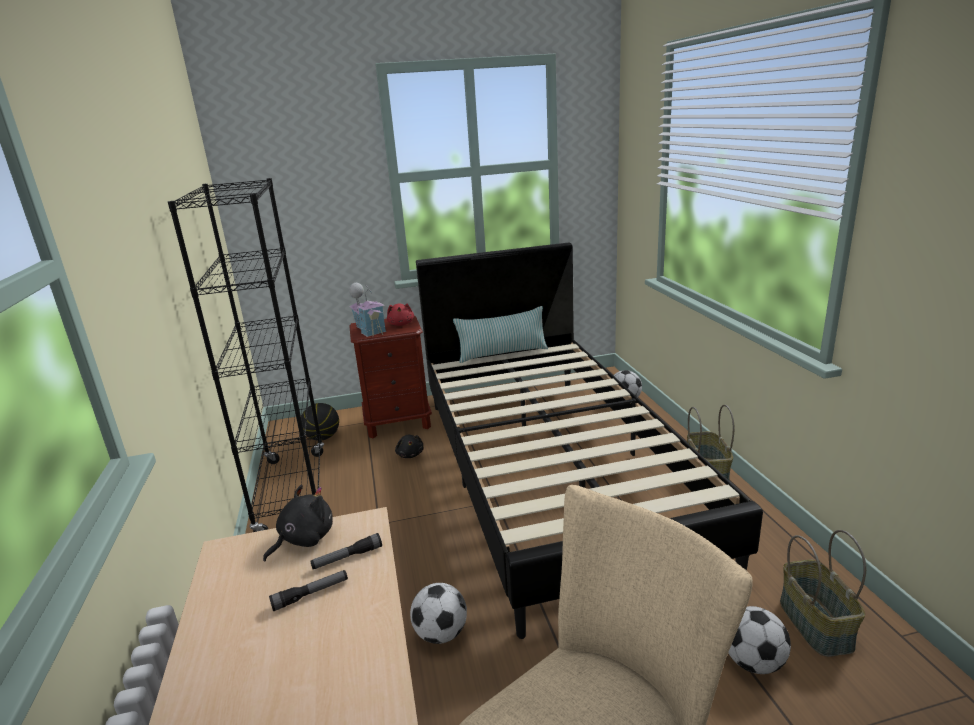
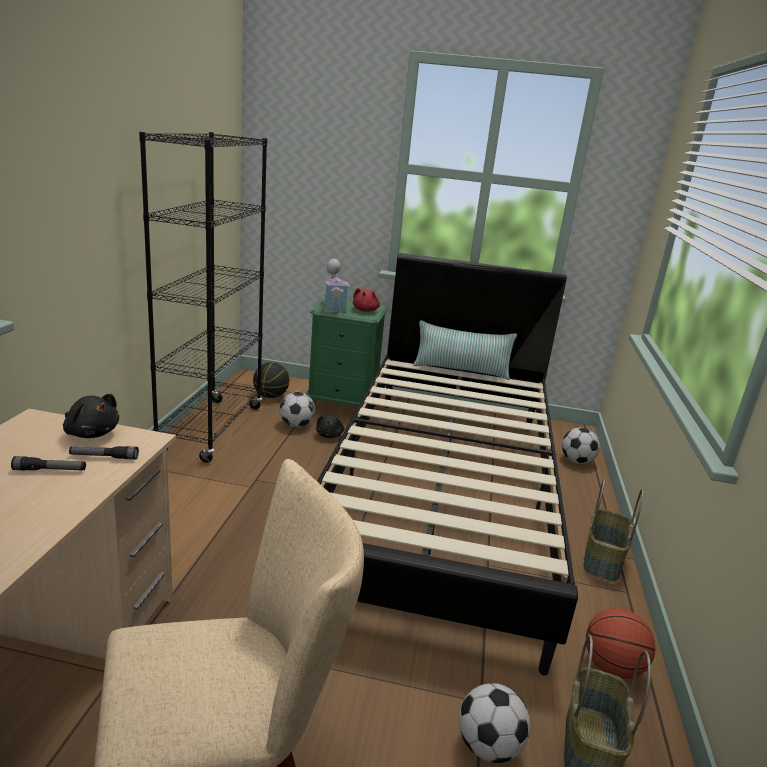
camera: 20 degrees right, 0 degrees up
(303, 539) = (91, 433): black plush toy -> black plush toy turned 60 degrees clockwise
(398, 423) = (342, 406): brown nightstand -> green nightstand
(441, 633) = (229, 585): football -> football (296, 425)
(779, 555) = (612, 667): none -> basketball

